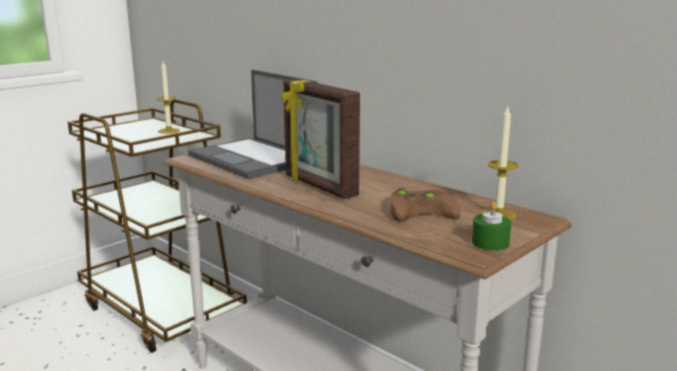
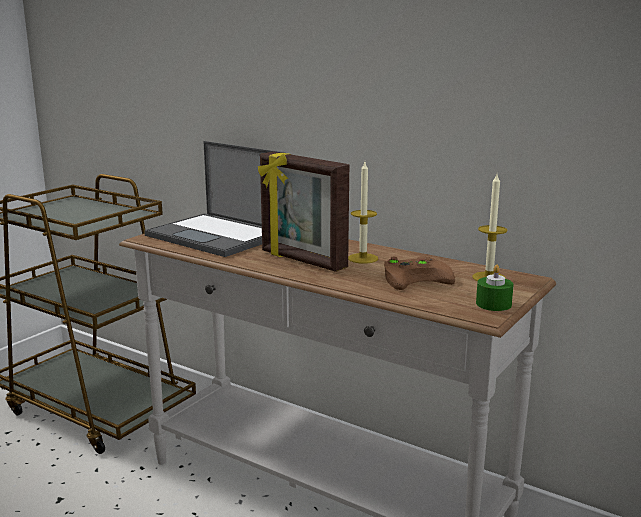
camera: 10 degrees left, 0 degrees up
(169, 131) = (101, 209): candle -> candle (363, 258)

